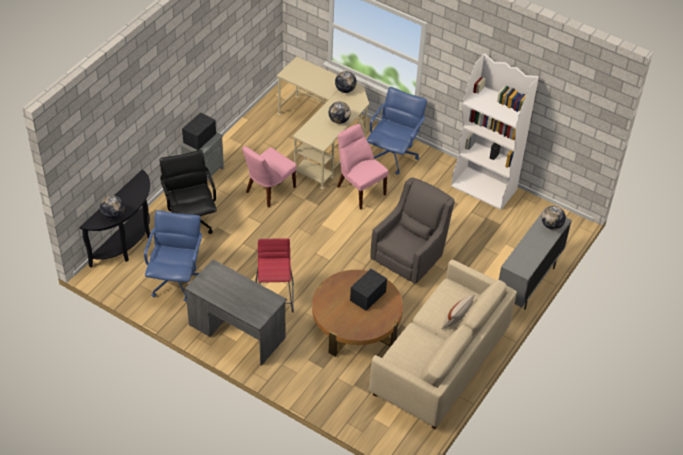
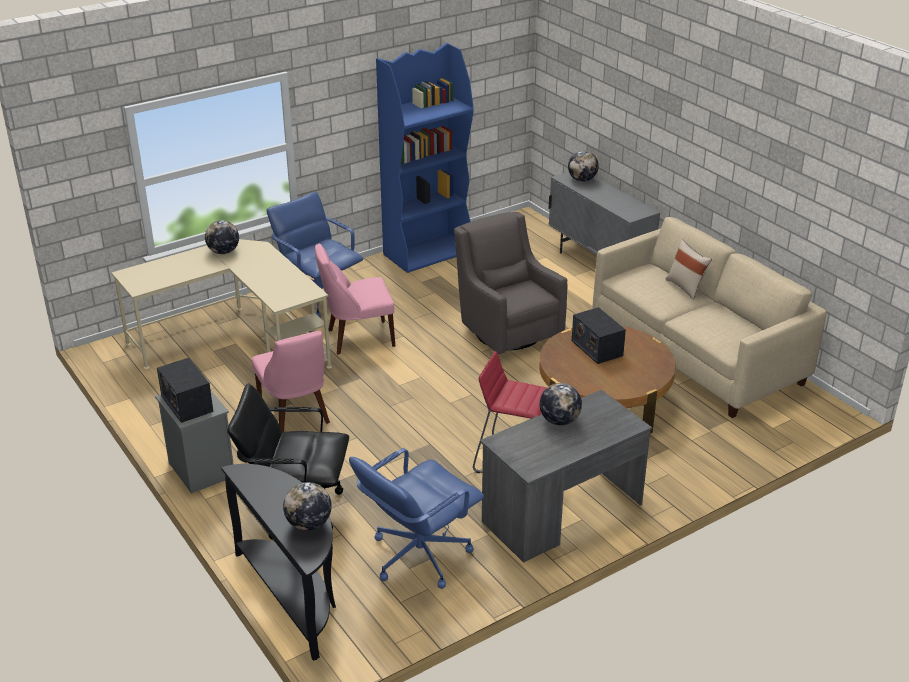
camera: 65 degrees left, 15 degrees down
(176, 281) = (418, 555): blue office chair -> blue office chair turned 75 degrees counterclockwise
(339, 120) = (279, 270): globe -> globe (559, 421)
(484, 188) = (428, 253): white bookcase -> blue bookcase

